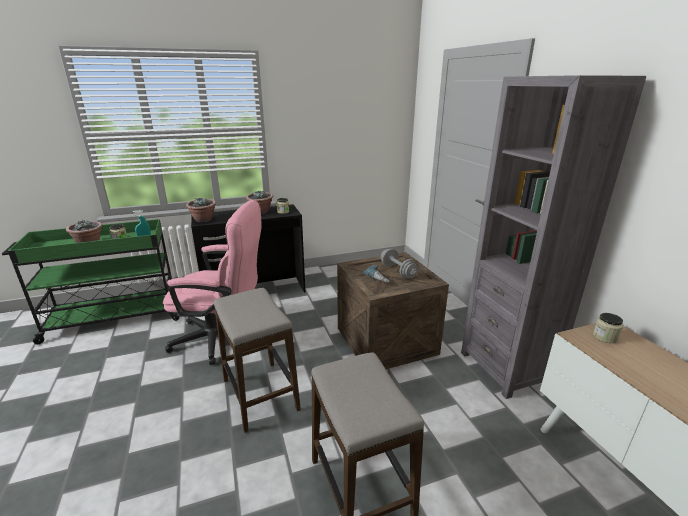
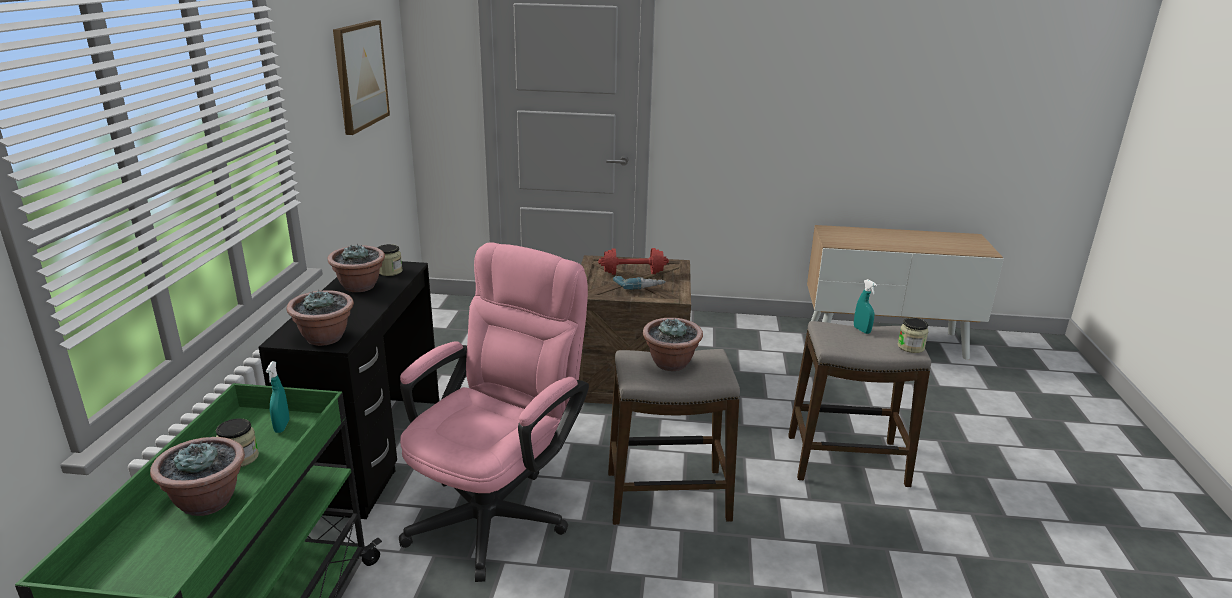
camera: 65 degrees left, 0 degrees up
(253, 307) = (671, 364): none -> potted plant
(351, 117) = (360, 75): none -> picture
(381, 385) = (861, 330): none -> turquoise spray bottle
(398, 271) = (633, 273): grey dumbbell -> red dumbbell
(506, 367) = (730, 329): grey bookcase -> none
(605, 337) = (838, 236): jar -> jar (910, 347)

